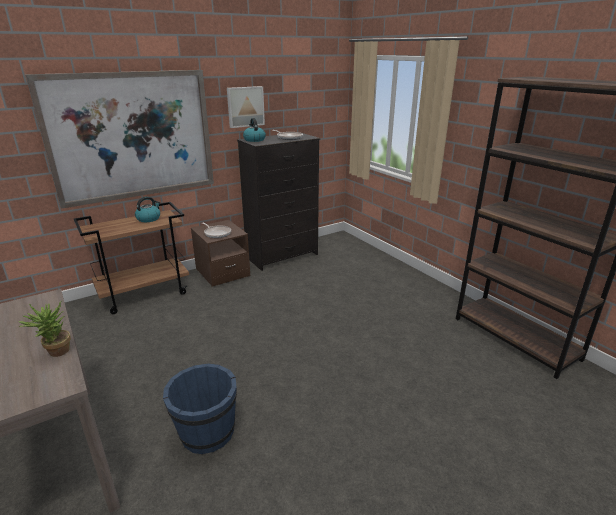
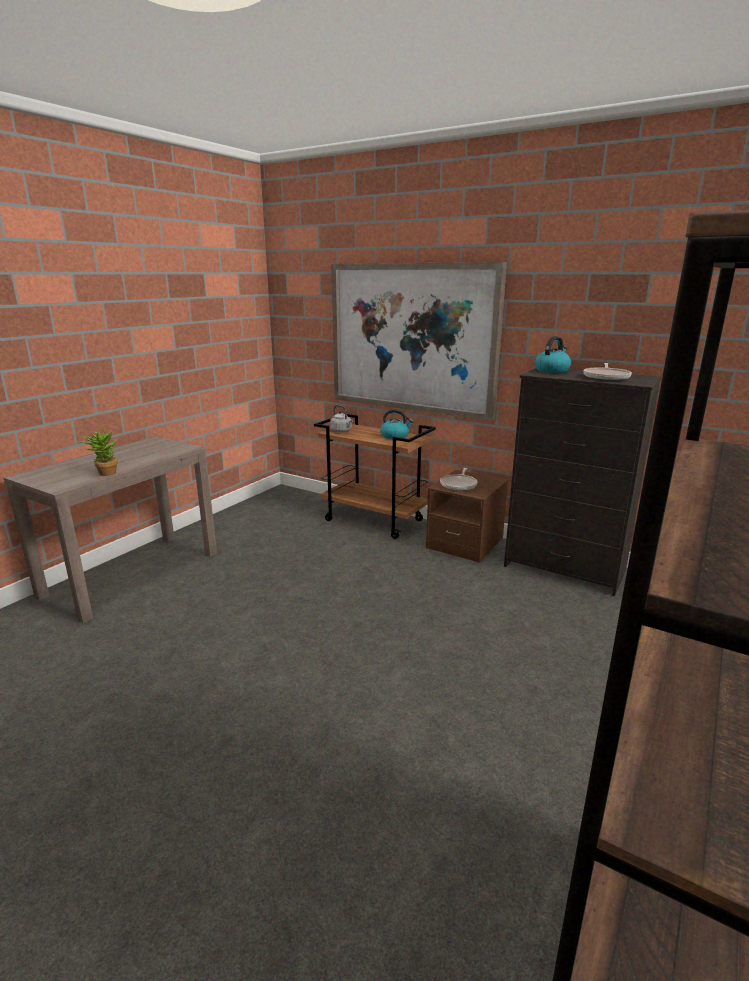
camera: 65 degrees right, 5 degrees down
(100, 232) = (342, 431): none -> grey kettle
(206, 433) = (176, 634): blue bucket -> none
(245, 106) = (567, 320): picture -> none

